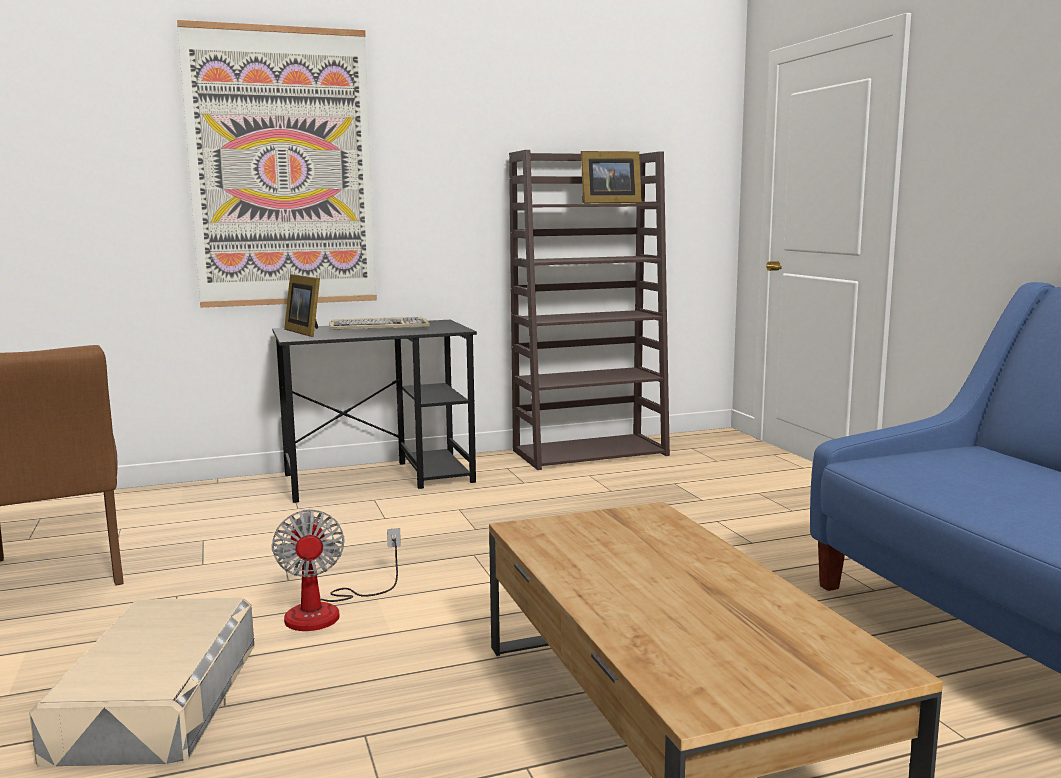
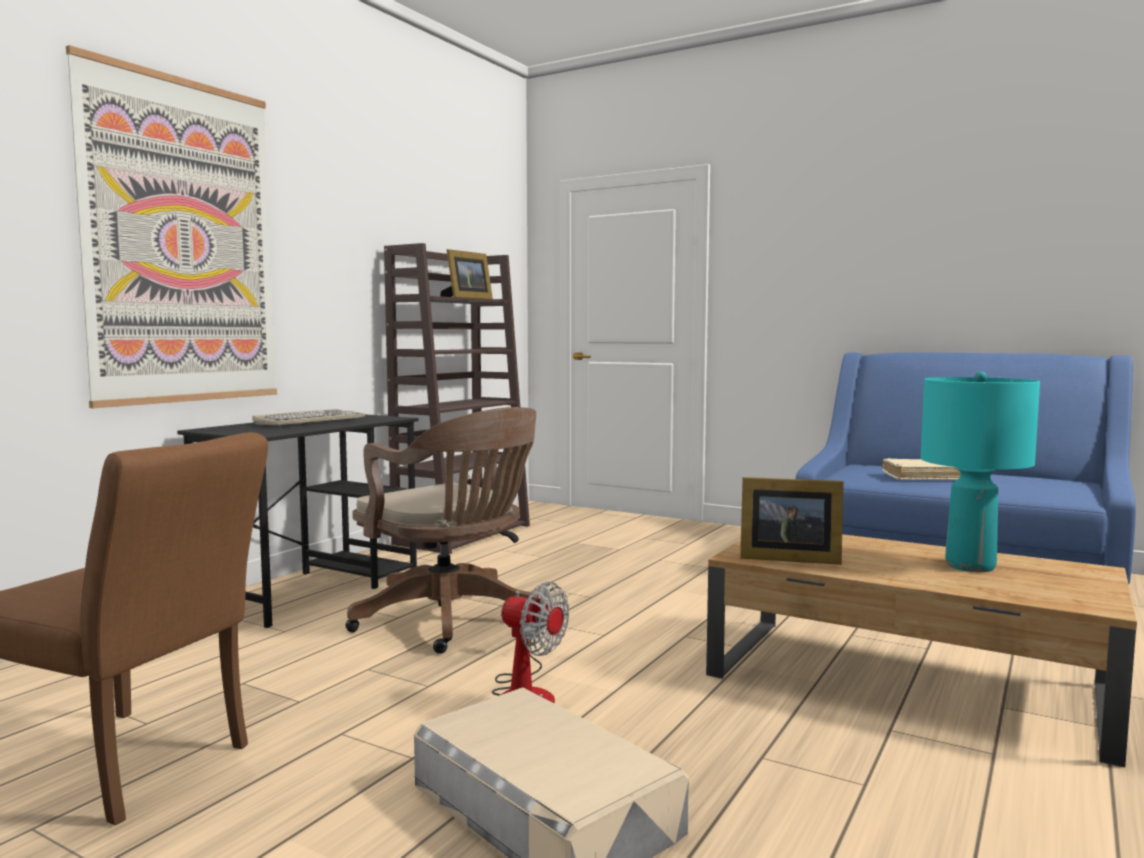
camera: 40 degrees left, 5 degrees down
(306, 332) = (244, 430): picture frame -> picture frame (786, 558)
(411, 532) = (451, 621): none -> brown office chair
(723, 609) = (969, 566): none -> turquoise table lamp
(985, 482) = (922, 477): none -> beige book

